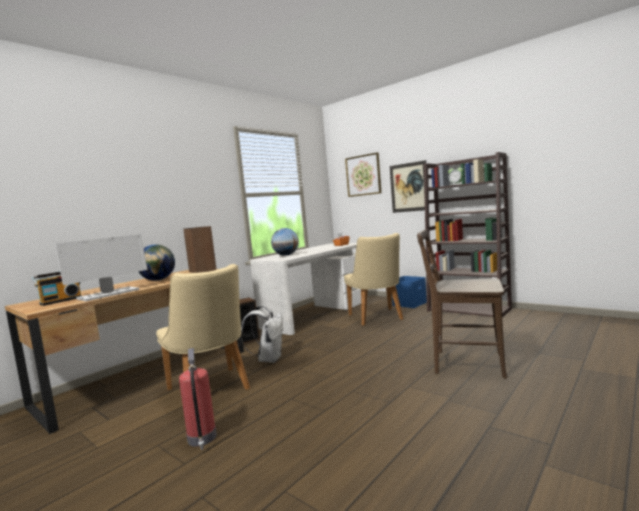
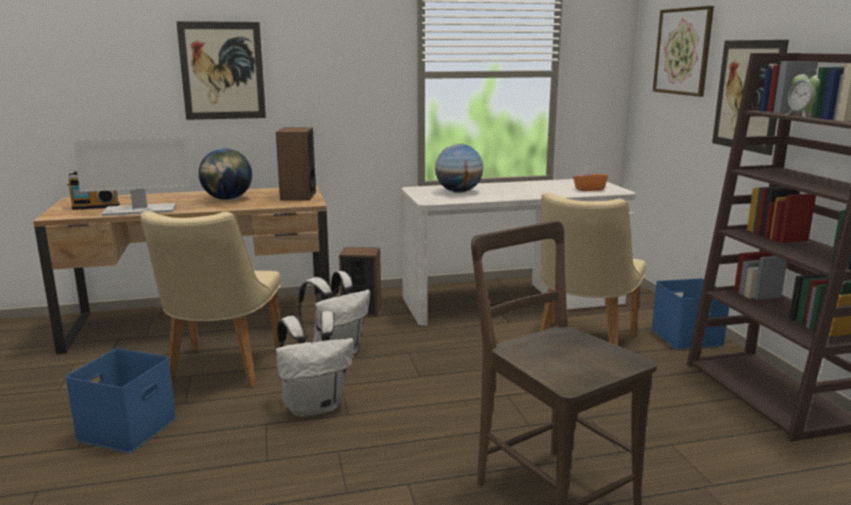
camera: 35 degrees right, 10 degrees up
(129, 196) = (222, 71): none -> picture
(202, 439) = (127, 427): fire extinguisher -> blue storage box
(303, 381) = (315, 406): none -> white backpack

